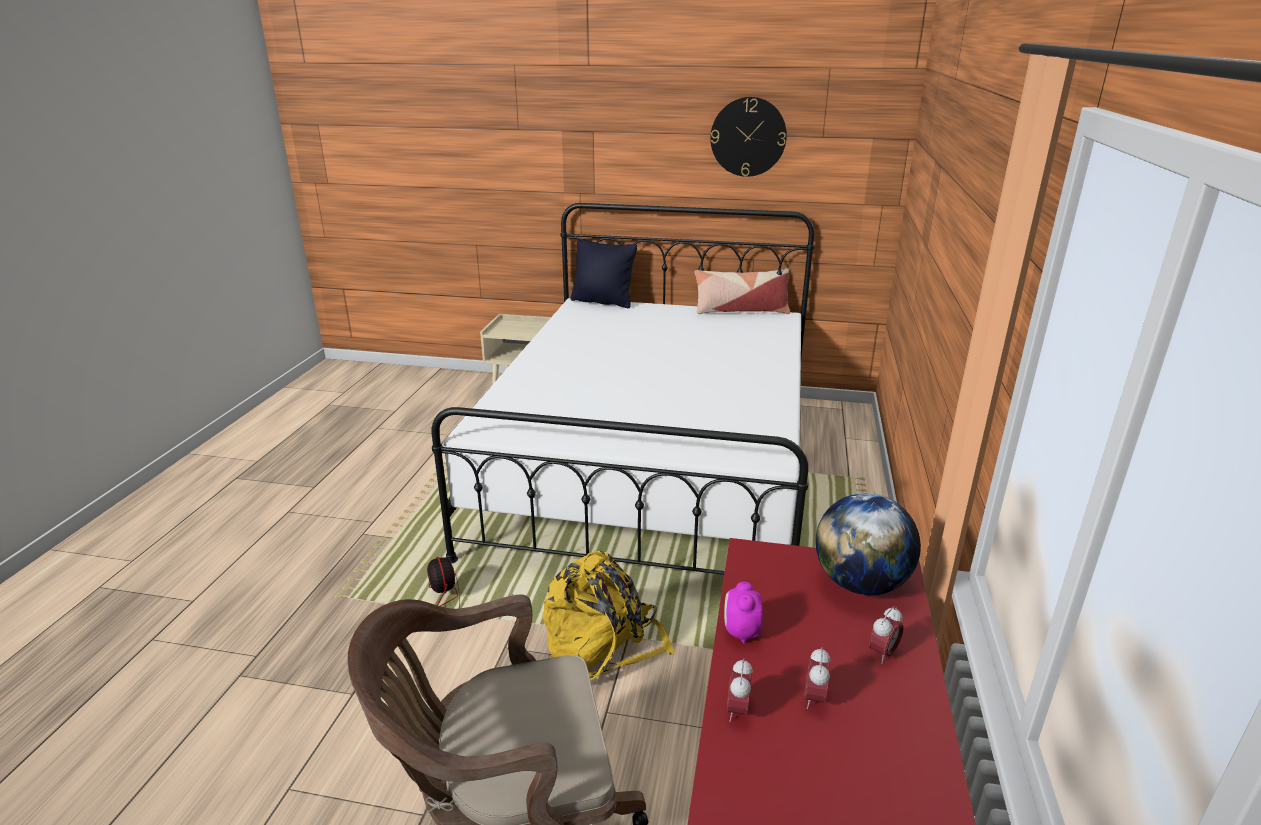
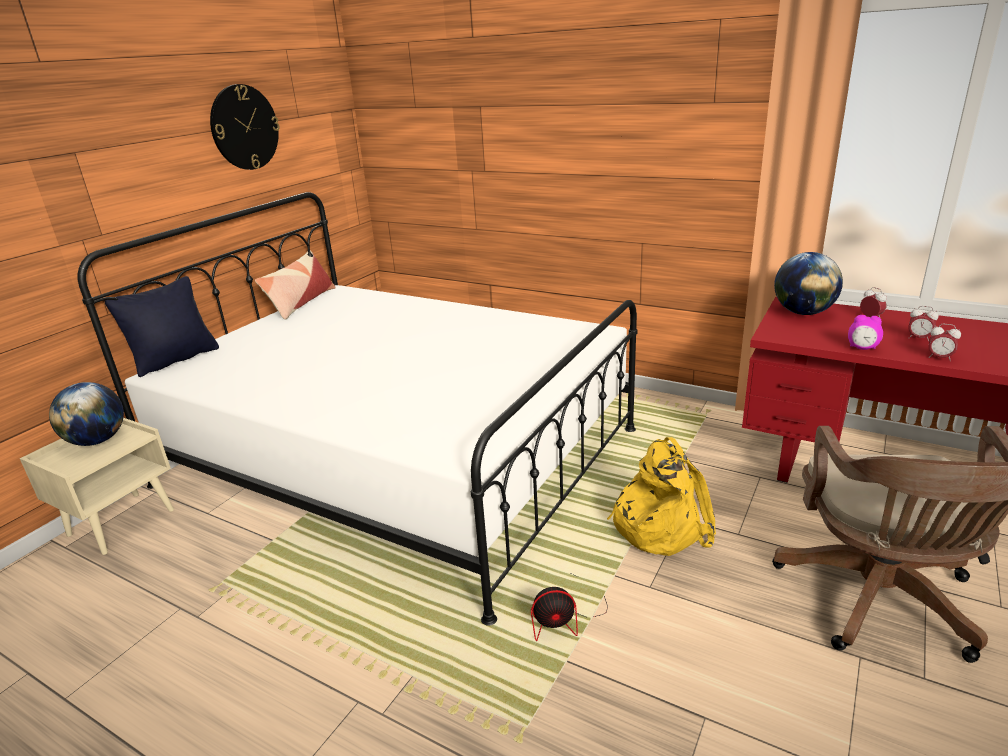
camera: 70 degrees left, 0 degrees up
(529, 326) = (97, 441): none -> globe

